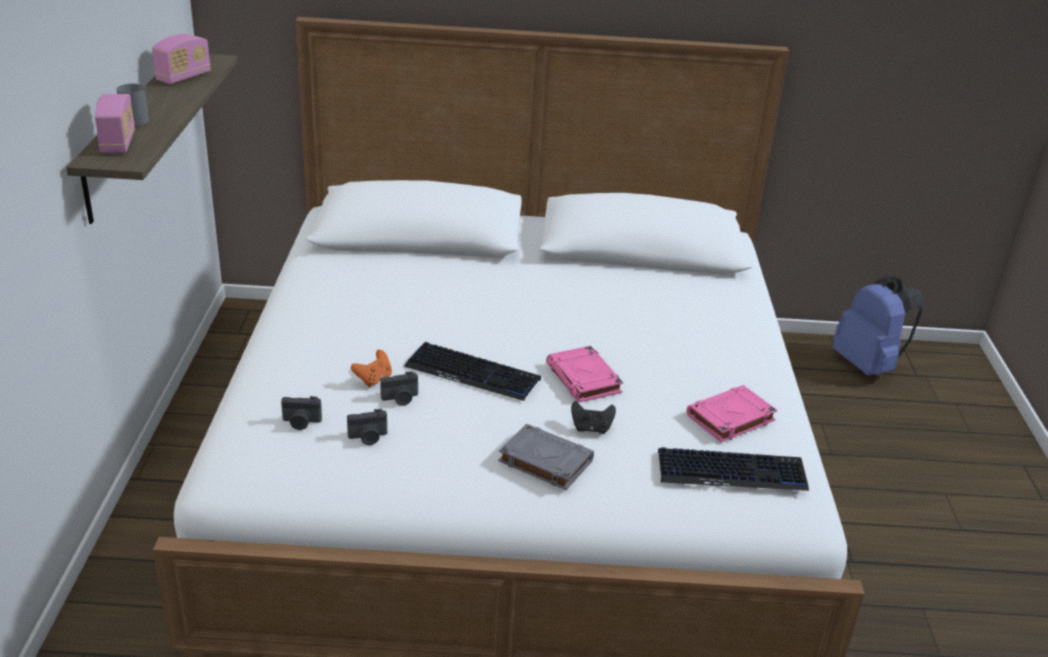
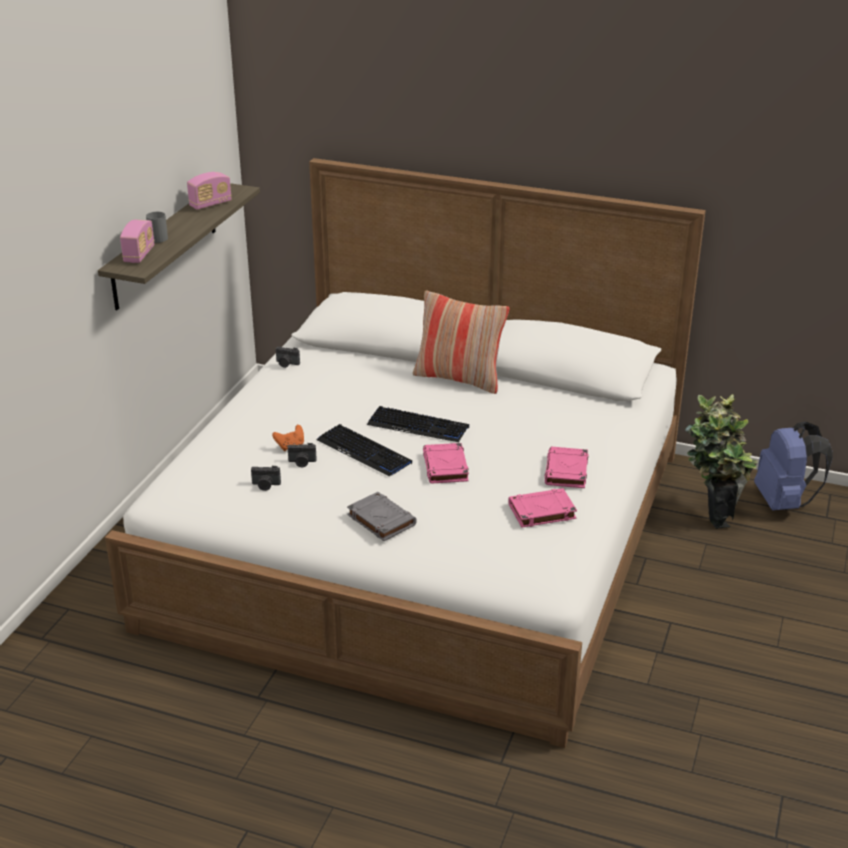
camera: 20 degrees right, 0 degrees up
(301, 422) = (225, 468): camera -> camera (286, 364)
(533, 269) = (459, 378): none -> pillow
(591, 428) = (429, 503): black game controller -> none
(725, 364) = (566, 472): none -> pink book
(731, 472) = (515, 549): keyboard -> keyboard (418, 426)
(805, 387) = (711, 512): none -> potted plant

